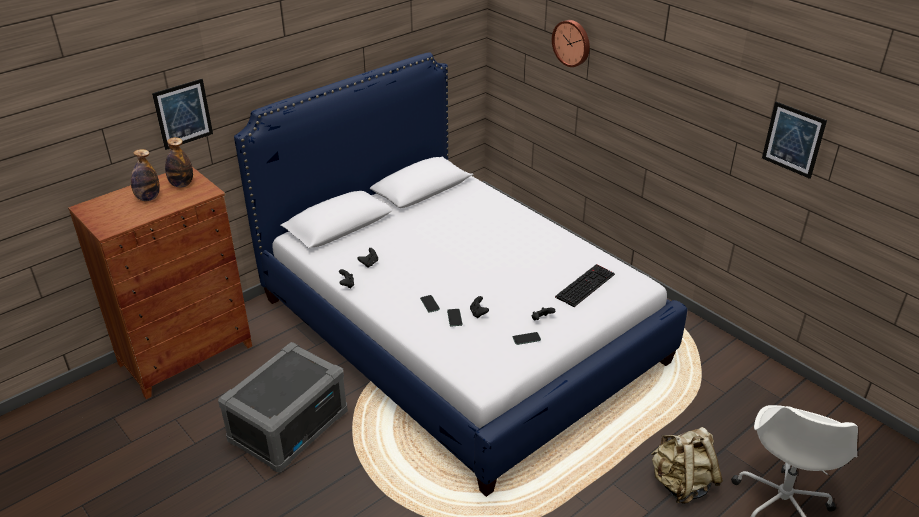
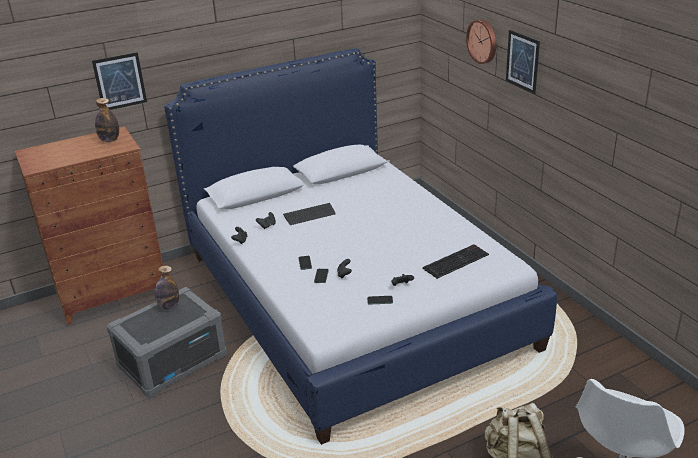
camera: 15 degrees right, 5 degrees down
(148, 198) = (78, 148): bottle -> bottle (169, 306)
(410, 246) = (309, 215): none -> keyboard
(793, 139) = (664, 127): picture -> picture (522, 61)

